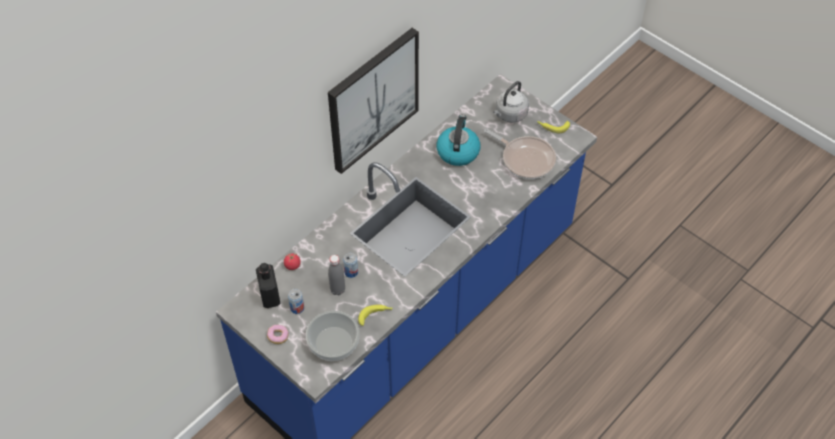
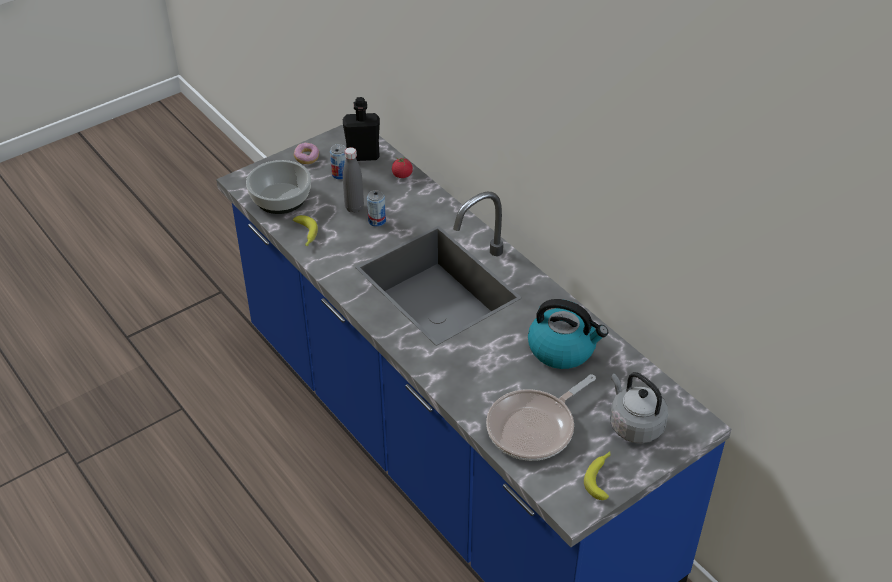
camera: 100 degrees right, 10 degrees down
(372, 99) = (551, 141): picture -> none

